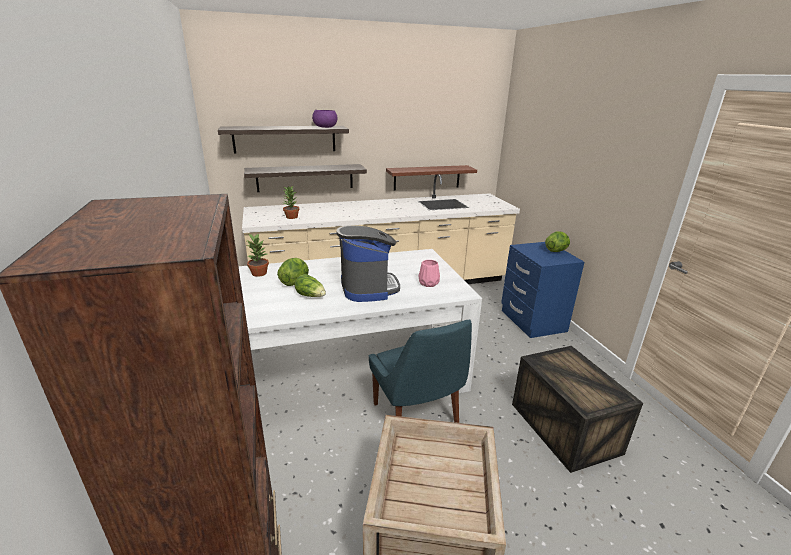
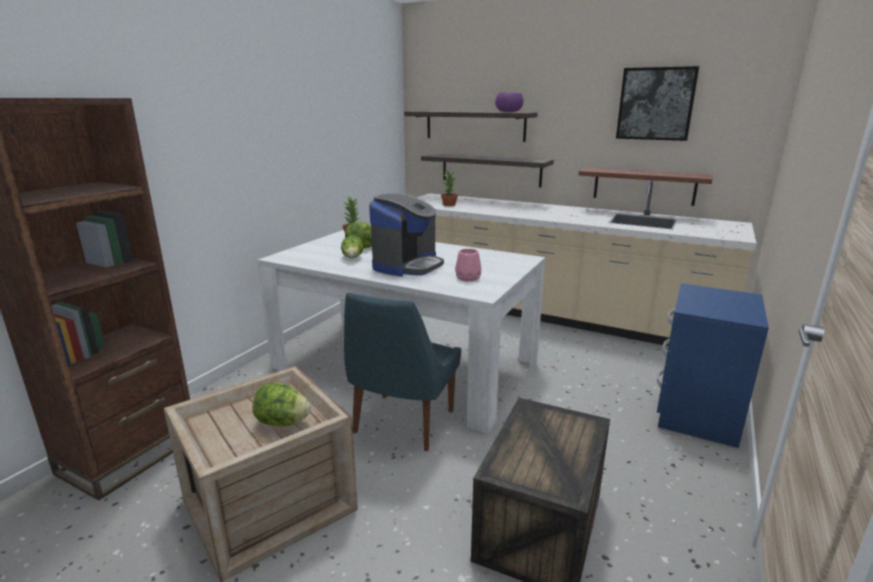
camera: 45 degrees right, 5 degrees down
(430, 118) = (655, 104): none -> picture
(556, 251) = (746, 305): lettuce -> lettuce (282, 423)

